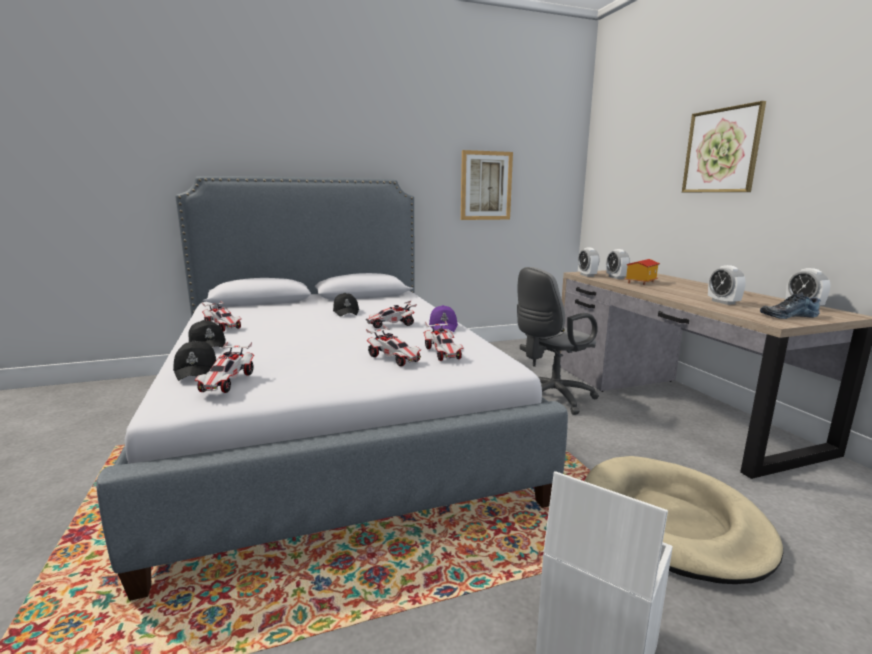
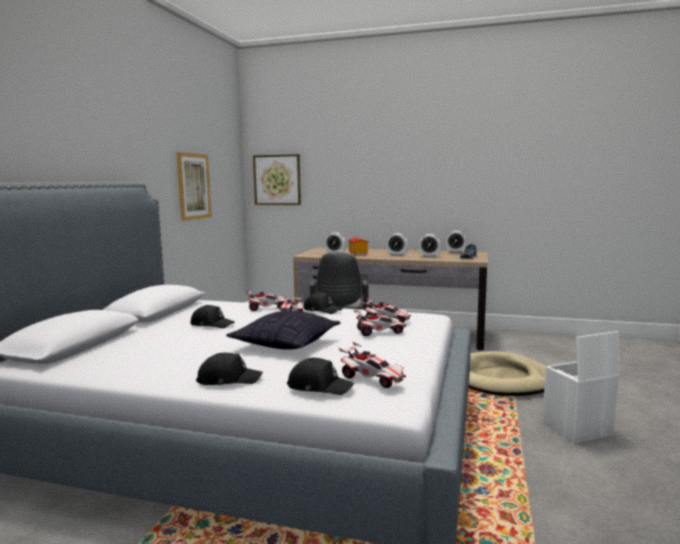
camera: 55 degrees left, 5 degrees down
(223, 326) = (163, 368): toy car -> toy car (267, 308)
(314, 339) = (286, 344): none -> pillow
(443, 327) = (322, 310): purple cap -> black cap
(587, 275) = (315, 255): alarm clock -> alarm clock (397, 255)
(721, 151) = (377, 162): picture -> picture (277, 180)

